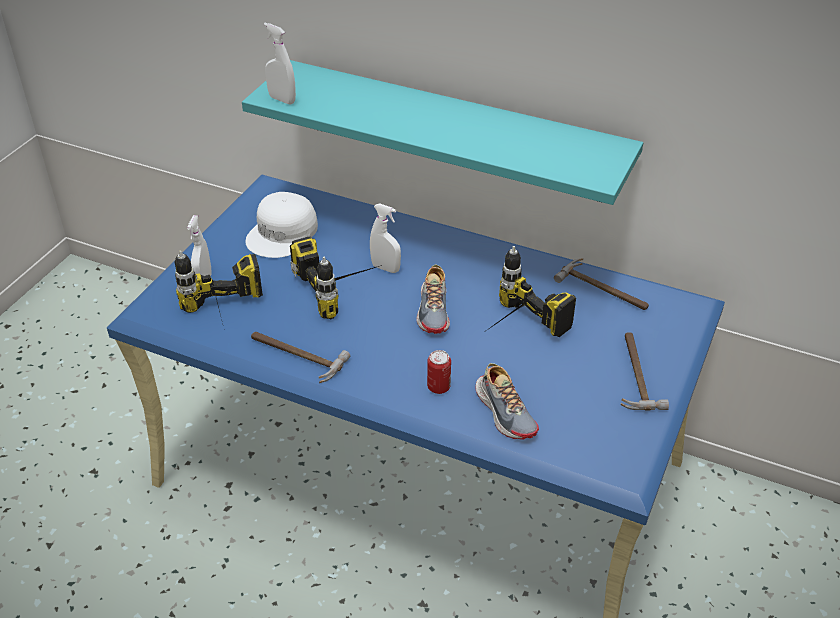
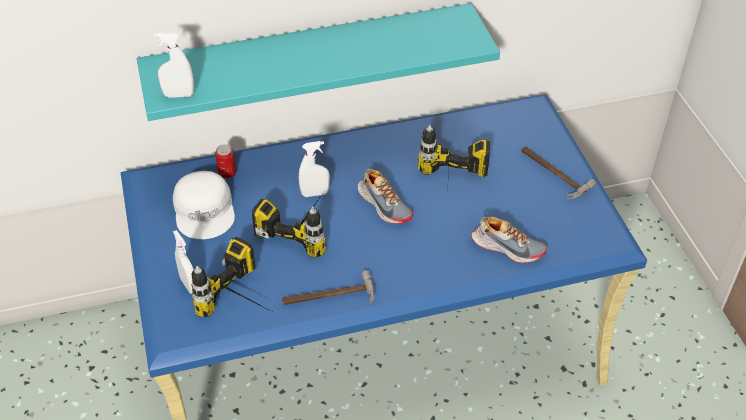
camera: 40 degrees left, 5 degrees up
(438, 387) = (449, 257): can -> can (227, 173)
(604, 289) = (474, 126): hammer -> none

